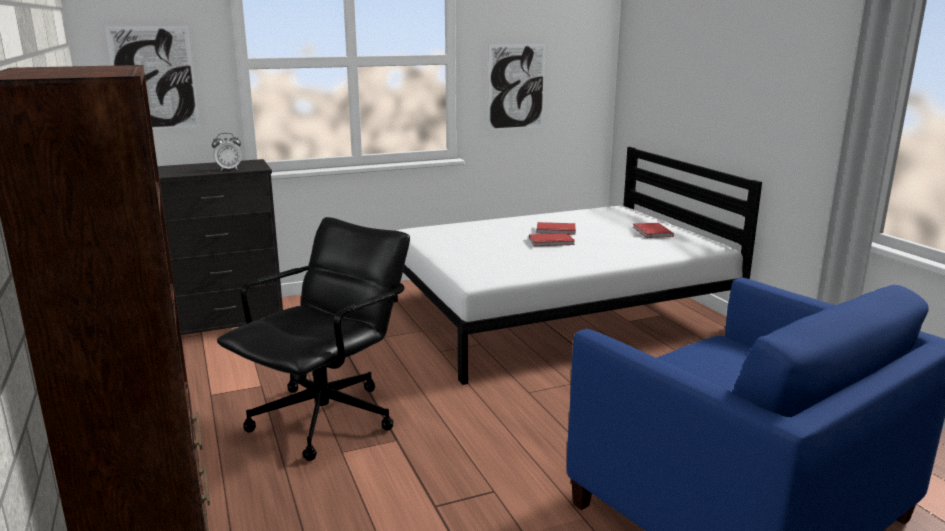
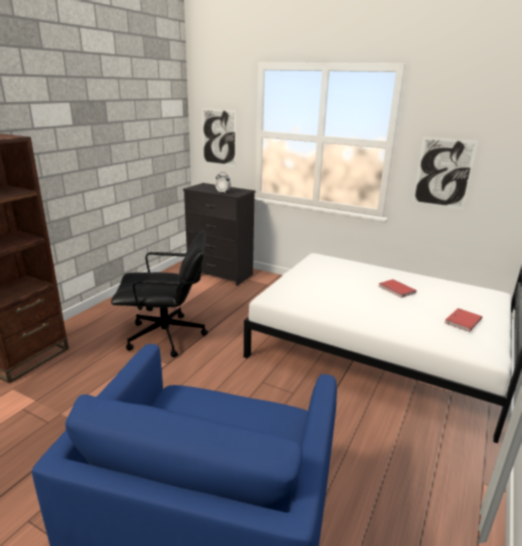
camera: 50 degrees right, 5 degrees up
(552, 242) = (371, 295): red book -> none

